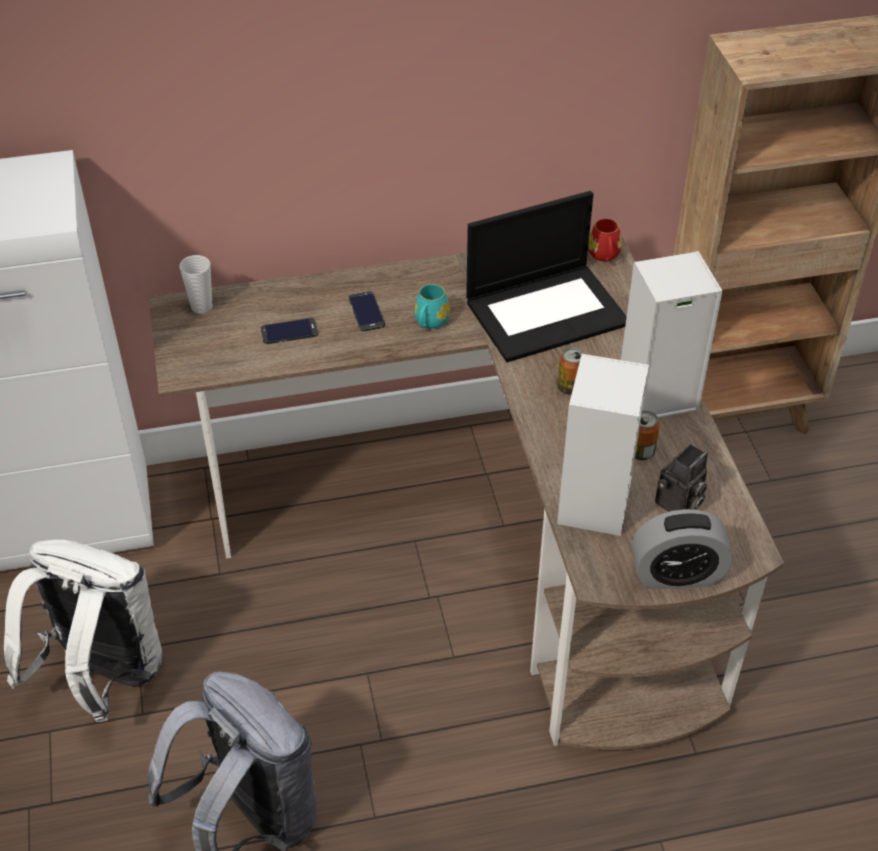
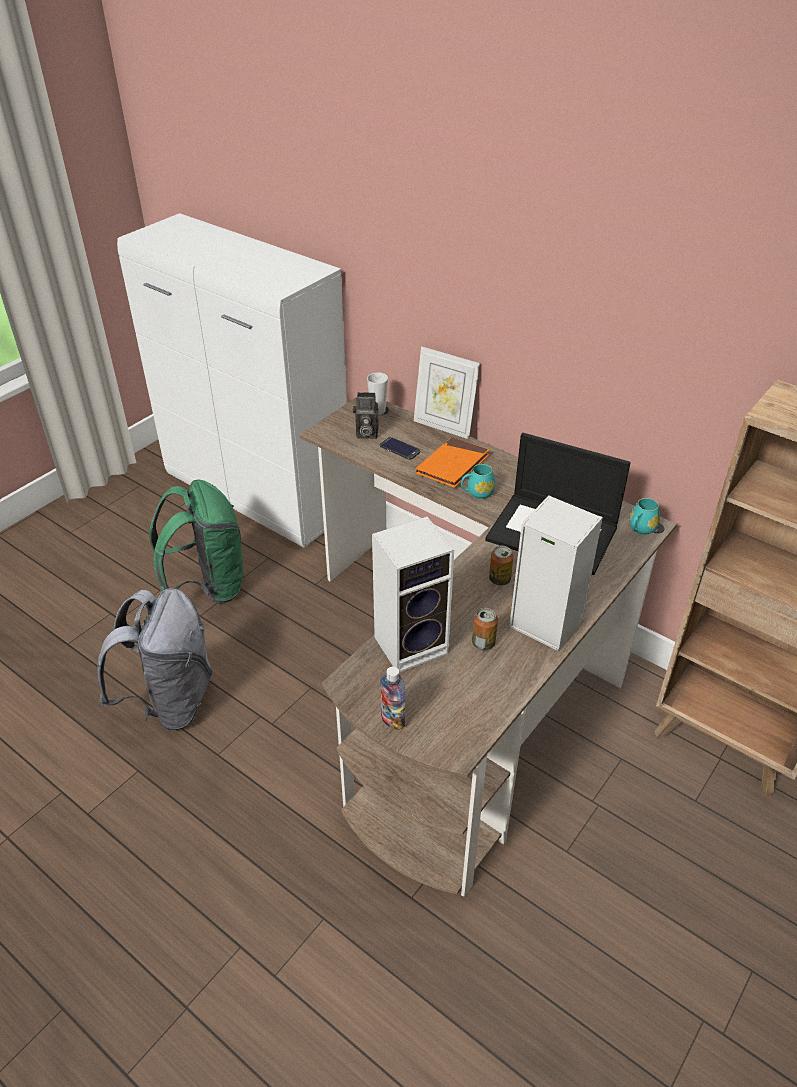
camera: 50 degrees right, 5 degrees down
(102, 676) = (208, 586): white backpack -> green backpack
(294, 277) = (444, 426): none -> picture frame
(366, 312) = (452, 465): phone -> orange book
(604, 256) = (640, 529): red mug -> turquoise mug
(677, 575) = (392, 720): alarm clock -> bottle
(678, 505) = (457, 687): camera -> camera (365, 433)

